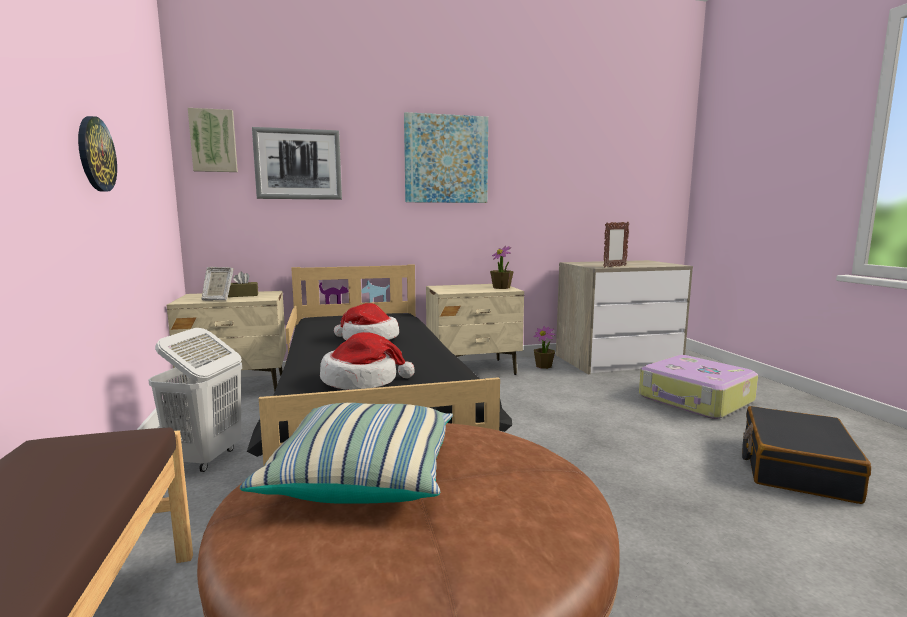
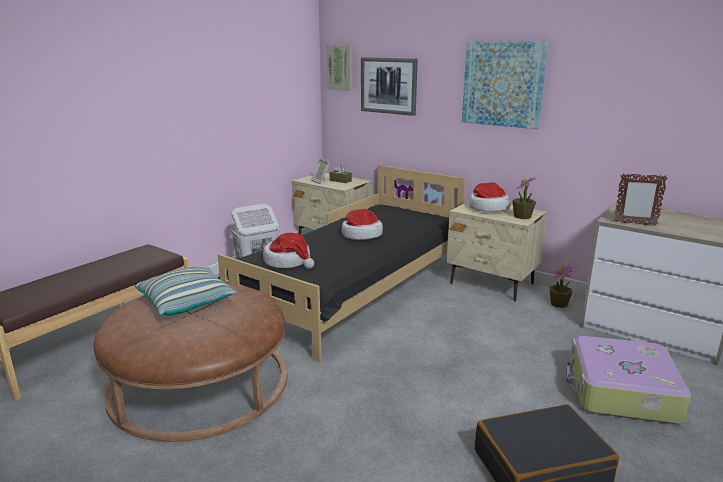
camera: 50 degrees right, 10 degrees up
(95, 154) = (225, 103): wall clock -> none
(460, 288) = (488, 208): none -> hat

